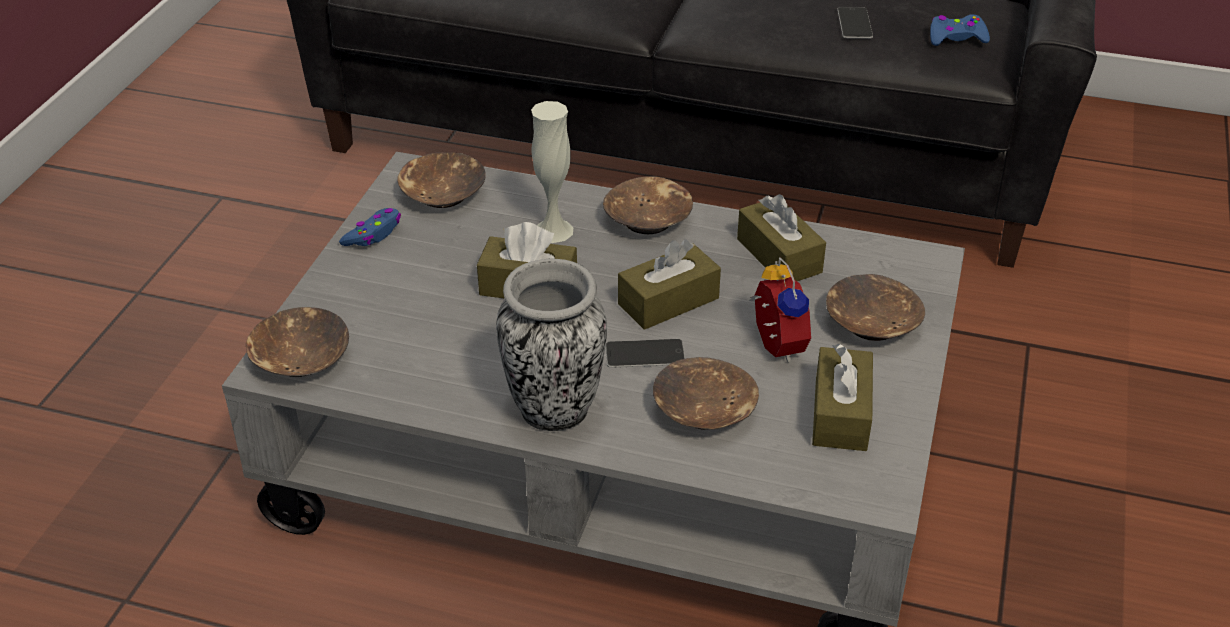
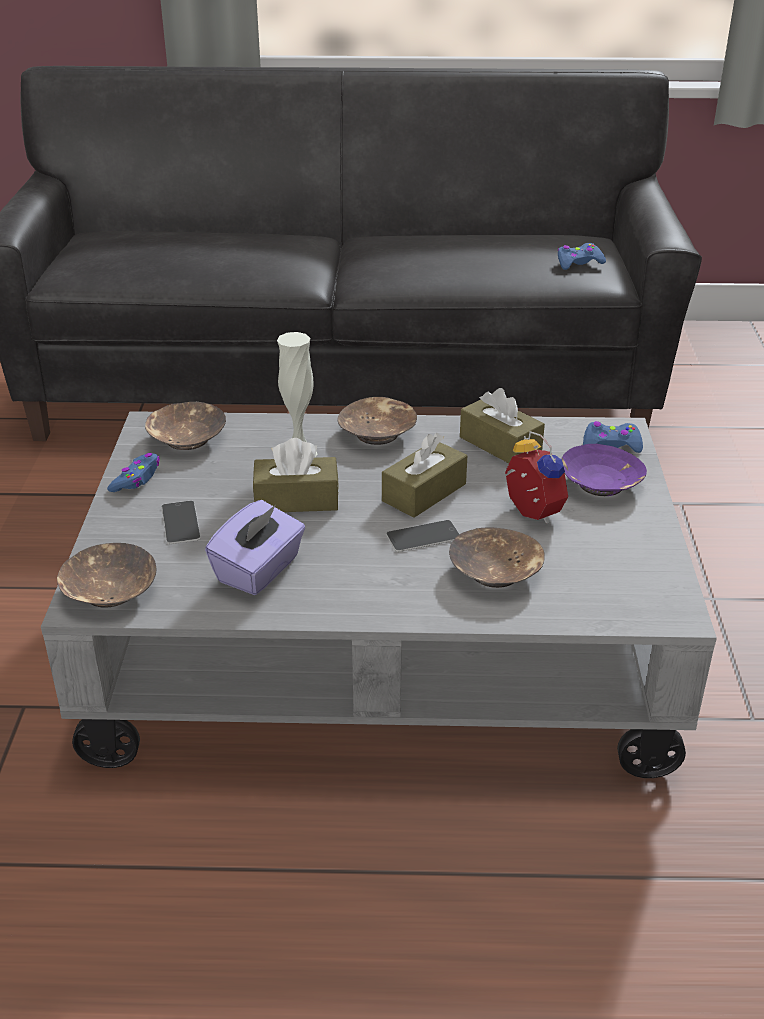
camera: 15 degrees left, 5 degrees down
(457, 362) = (259, 570): none -> purple tissue box
(554, 411) = (365, 595): vase -> none
(840, 414) = (609, 555): brown tissue box -> none
(854, 23) = (494, 261): phone -> phone (180, 522)
(871, 324) = (600, 484): brown bowl -> purple bowl
(907, 276) = (611, 444): none -> blue game controller

